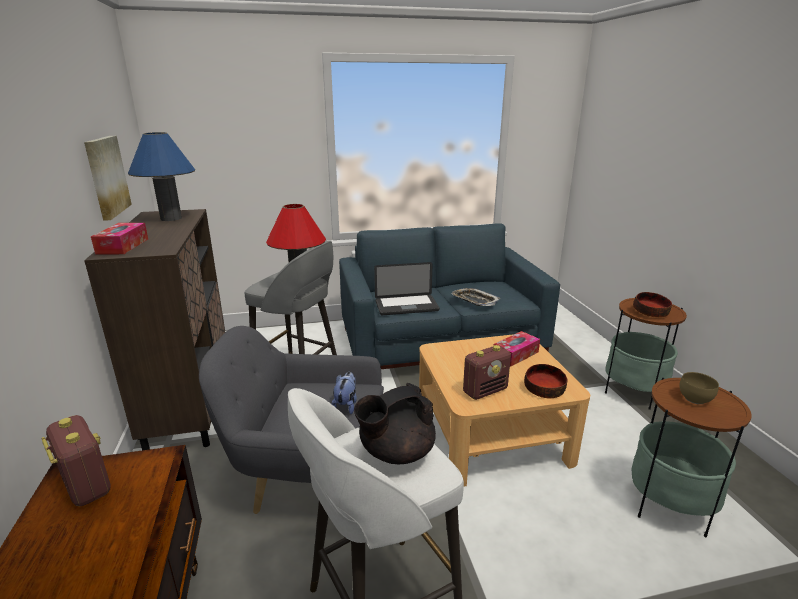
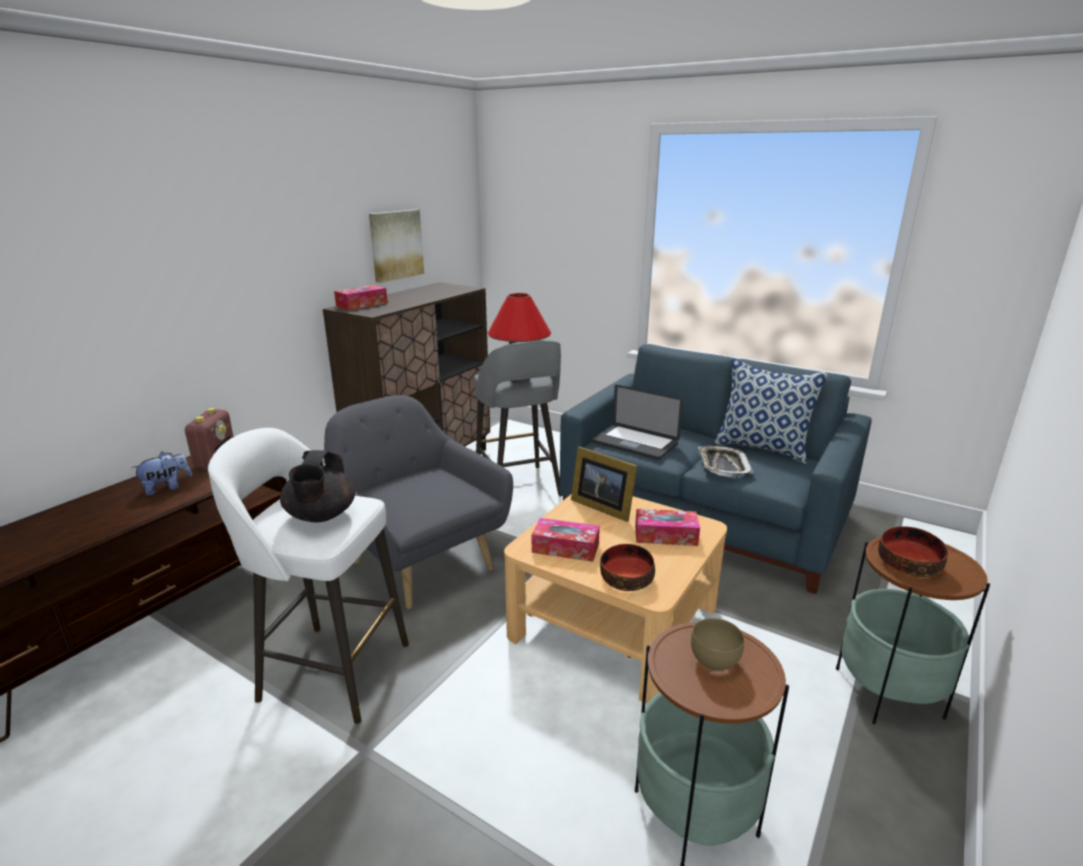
camera: 45 degrees right, 0 degrees up
(171, 218) = (441, 291): blue table lamp -> none
(346, 405) = (438, 499): plush toy -> plush toy (167, 488)
(395, 452) = (320, 516): black teapot -> black teapot turned 105 degrees counterclockwise
(454, 354) = (602, 506): none -> picture frame
(470, 283) = (763, 448): none -> pillow
(485, 391) = (565, 548): radio -> tissue box

